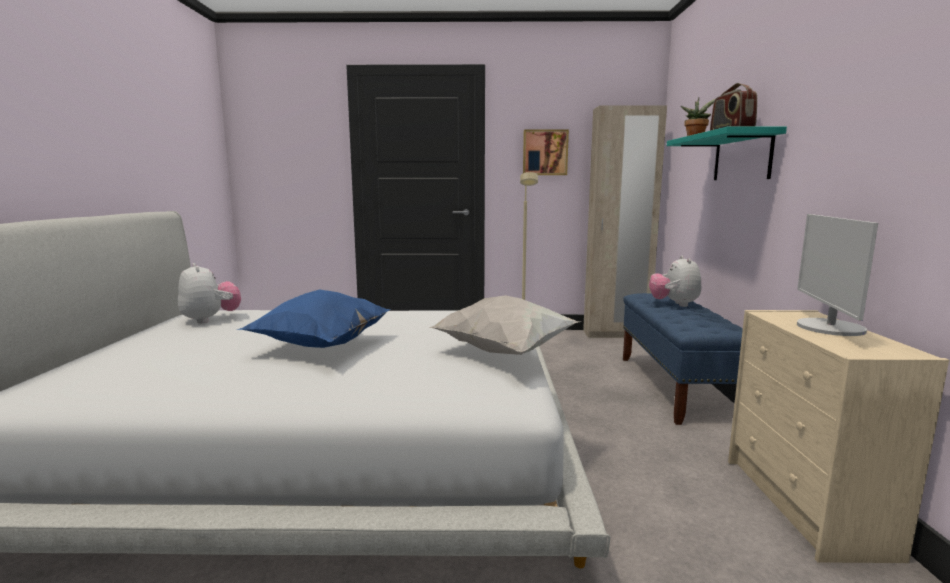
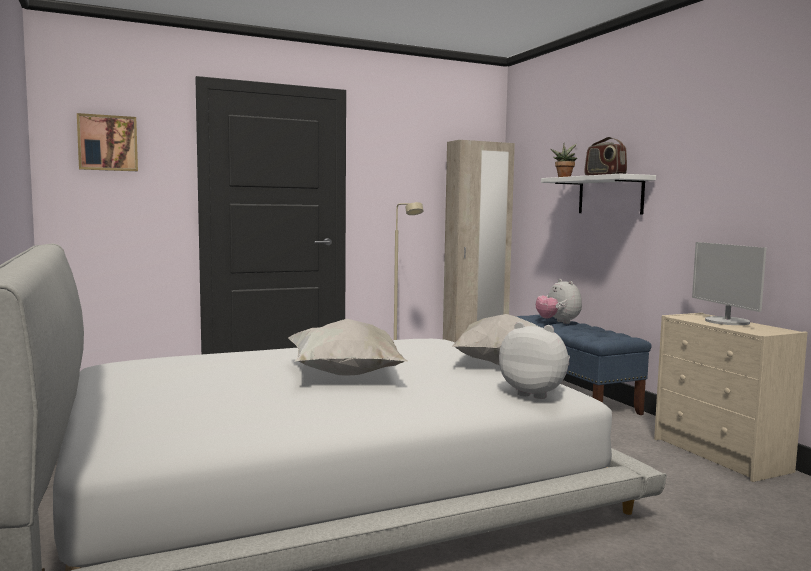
camera: 25 degrees left, 5 degrees down
(210, 319) = (161, 367): plush toy -> plush toy (535, 393)
(320, 347) = (346, 376): blue pillow -> white pillow
(545, 152) = (403, 181): picture -> picture (107, 143)
(742, 157) = (610, 195): turquoise shelf -> white shelf

